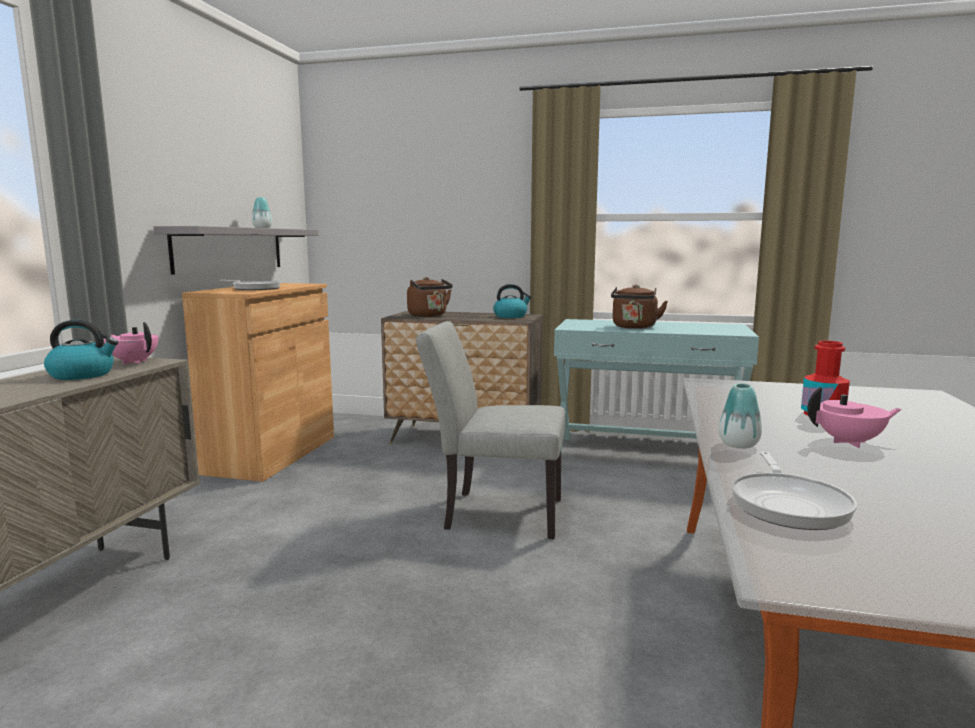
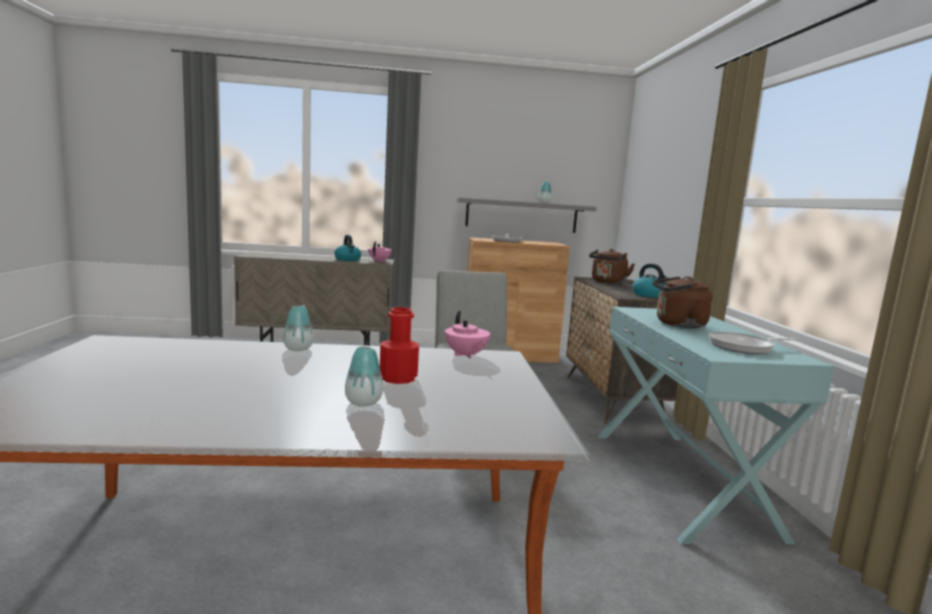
camera: 70 degrees right, 0 degrees up
(788, 504) = (184, 348): frying pan -> frying pan (744, 347)
(850, 442) = (310, 375): pink teapot -> pink teapot (465, 355)
(915, 428) = (363, 402): none -> vase

